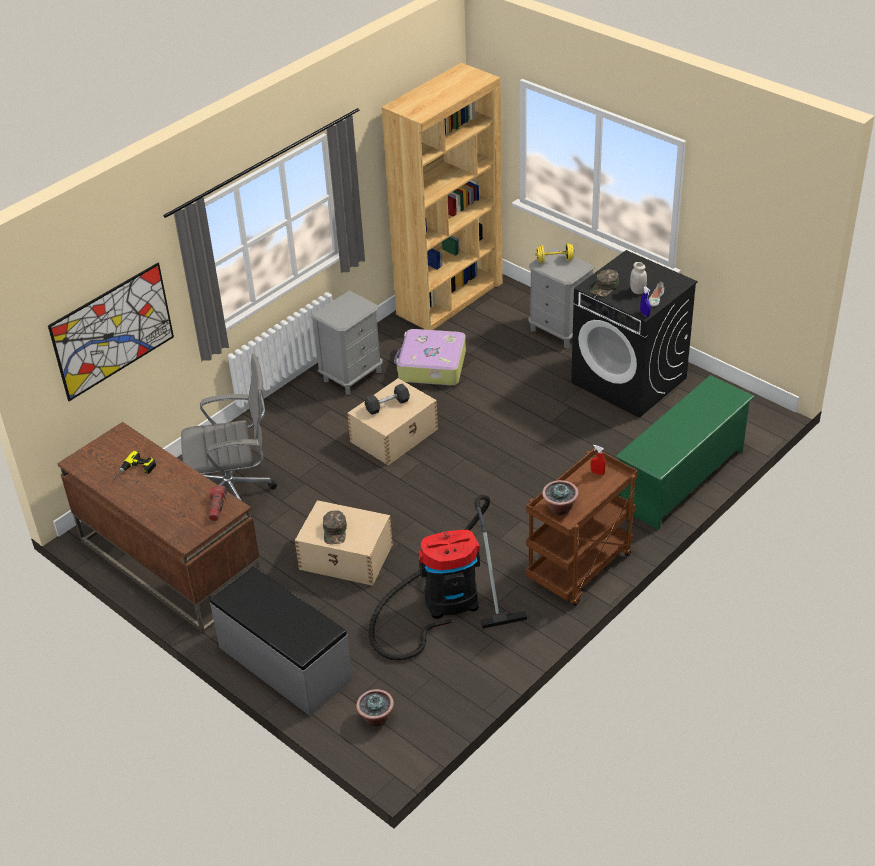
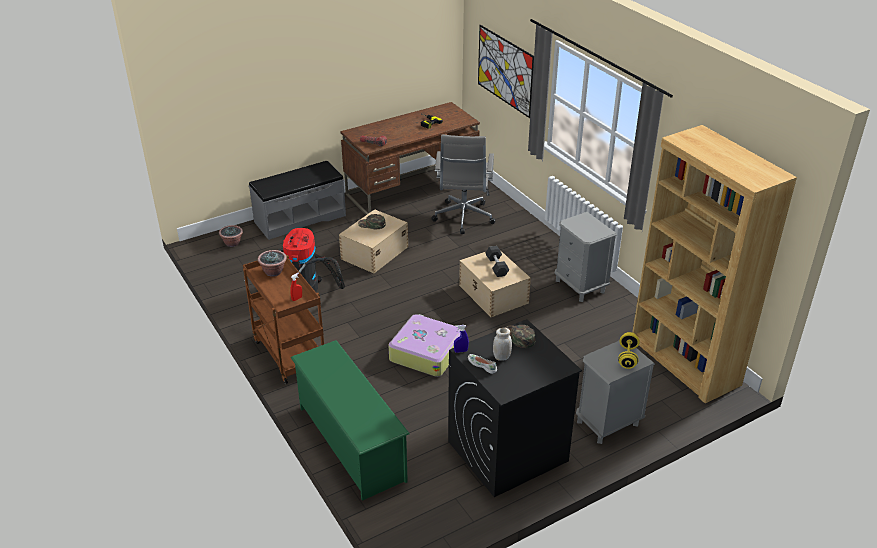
camera: 105 degrees right, 5 degrees down
(431, 366) = (578, 330): suitcase -> suitcase (426, 352)

